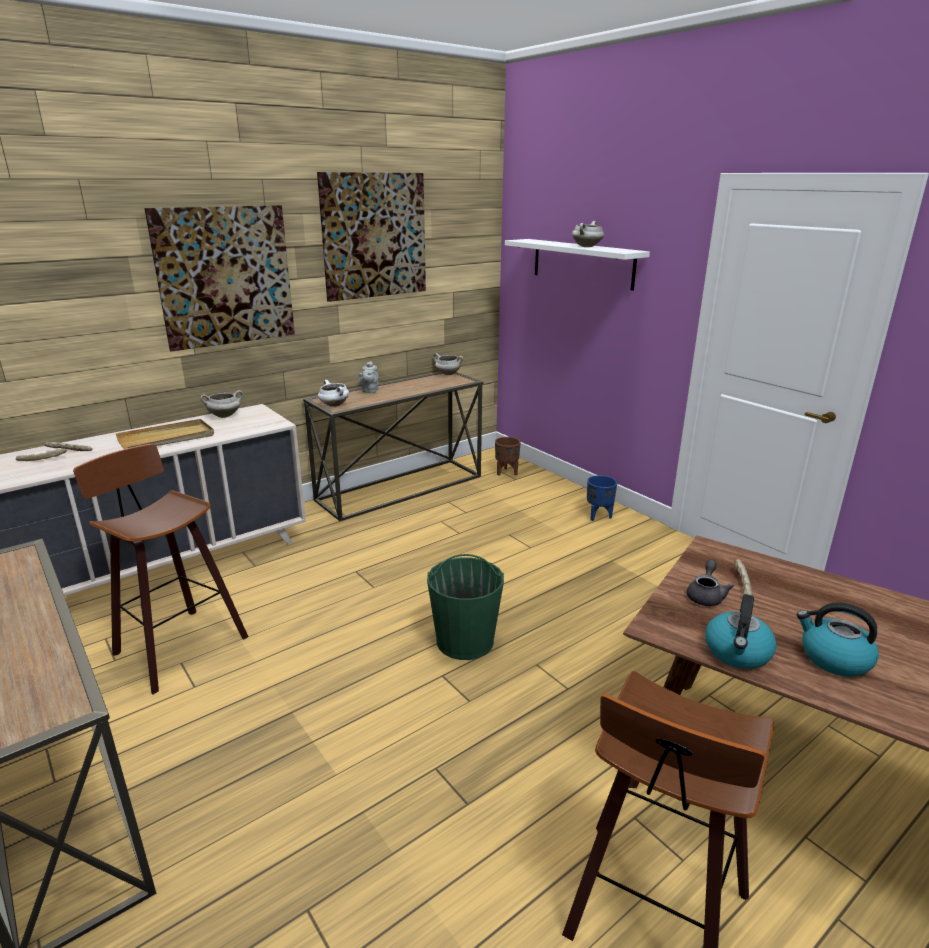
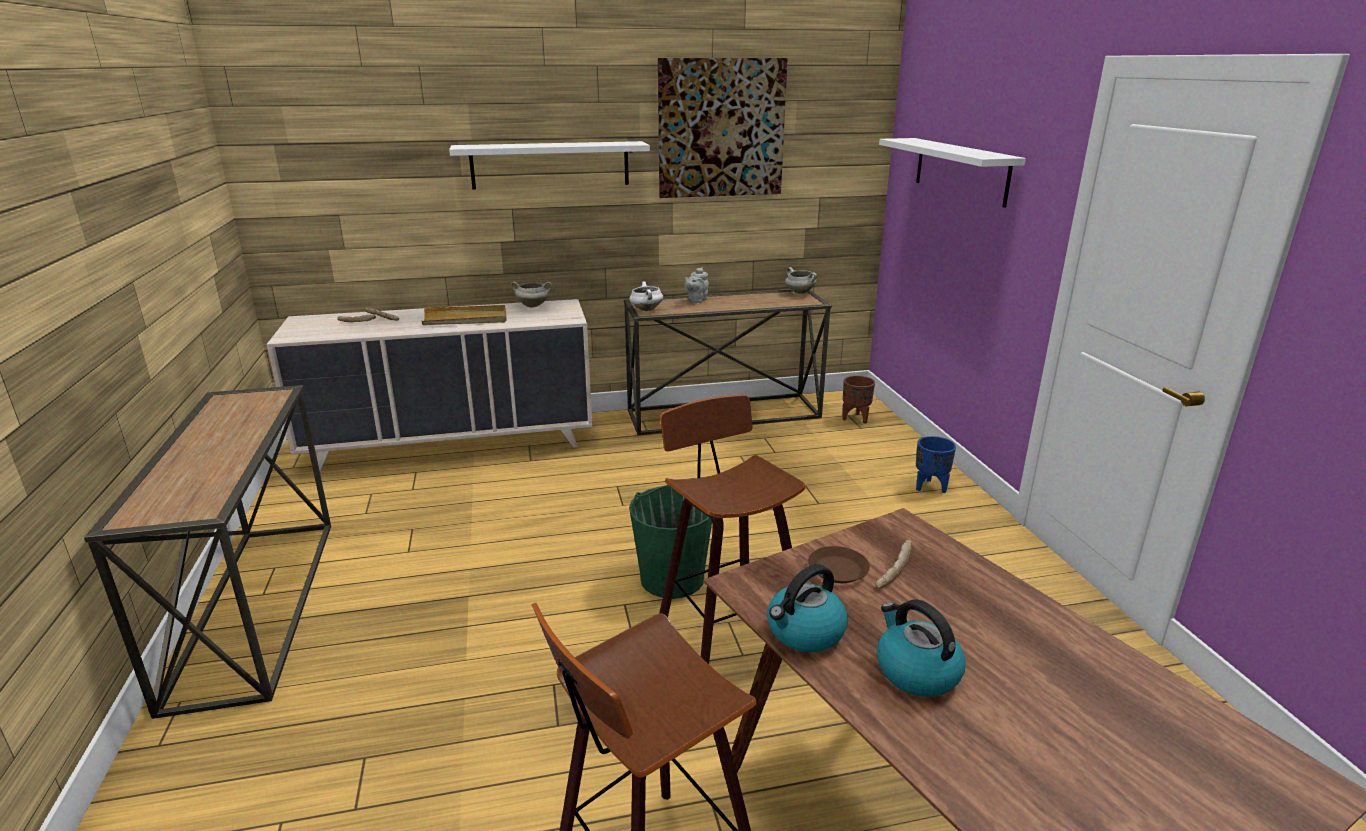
camera: 25 degrees right, 0 degrees up
(175, 646) = (418, 514): stool -> stool (725, 643)
(225, 276) = (550, 165): picture -> white shelf
(587, 247) = (957, 149): white cooking pot -> none
(706, 595) = (837, 569): grey teapot -> brown plate

